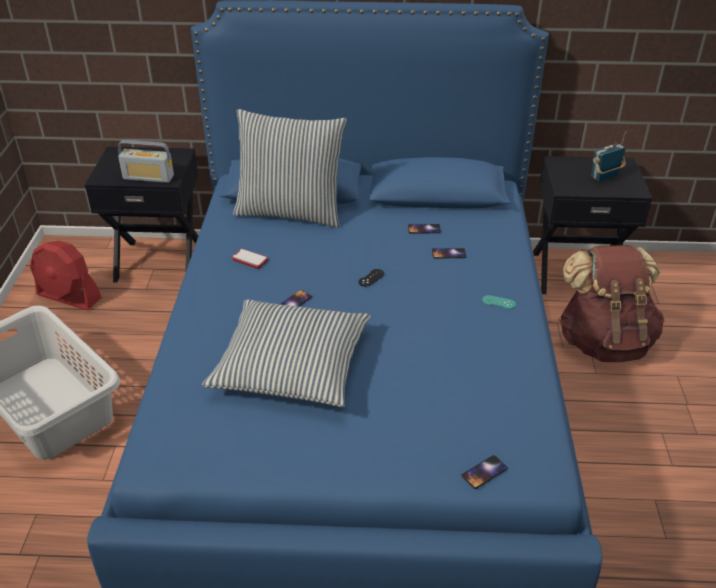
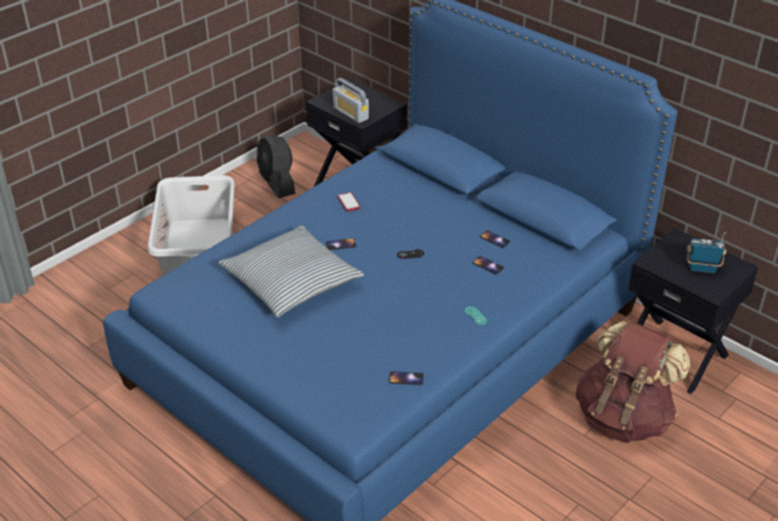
camera: 40 degrees right, 0 degrees up
(69, 297) = (277, 183): red fan -> black fan
(290, 212) = (416, 182): pillow -> none
(484, 472) = (321, 404): phone -> phone (406, 378)

